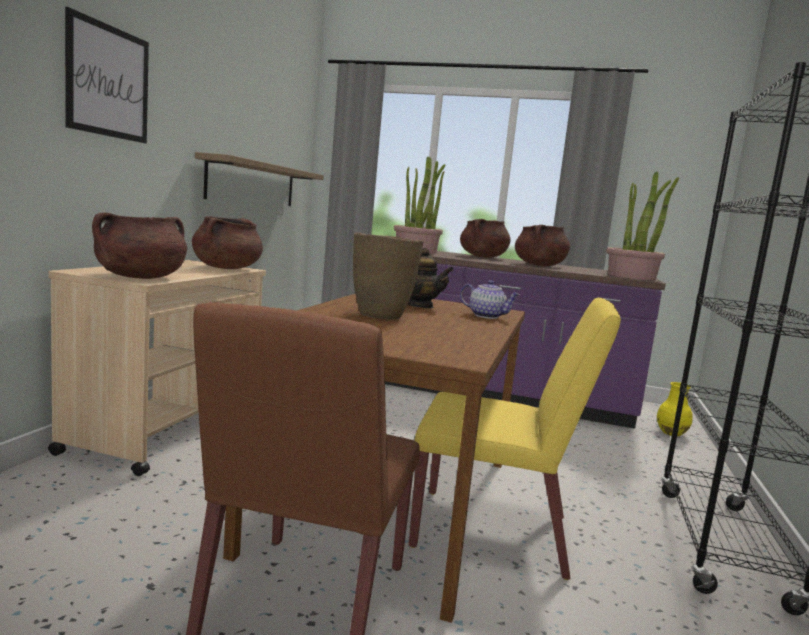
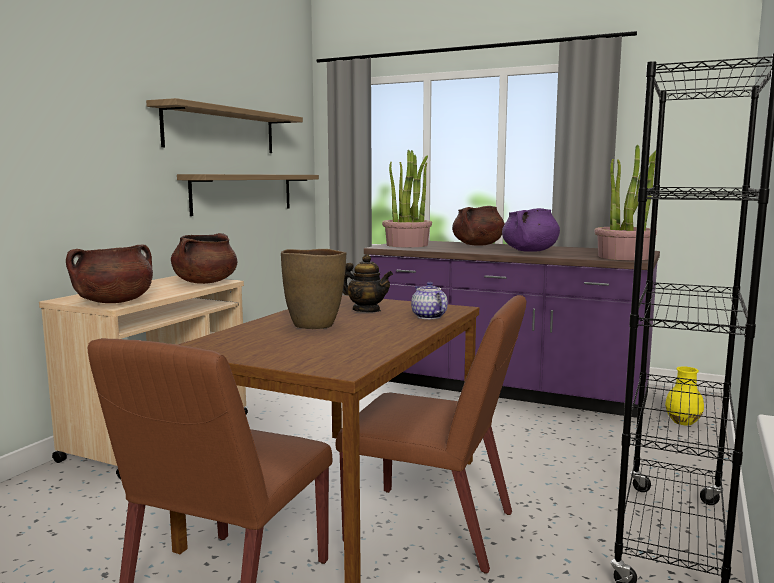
camera: 10 degrees right, 0 degrees up
(108, 81) = (83, 128): picture -> none
(239, 114) = (221, 130): none -> shelf
(487, 316) = (428, 317): teapot -> teapot turned 150 degrees counterclockwise
(494, 532) = (433, 527): yellow chair -> brown chair
(539, 265) = (529, 251): brown cooking pot -> purple cooking pot

